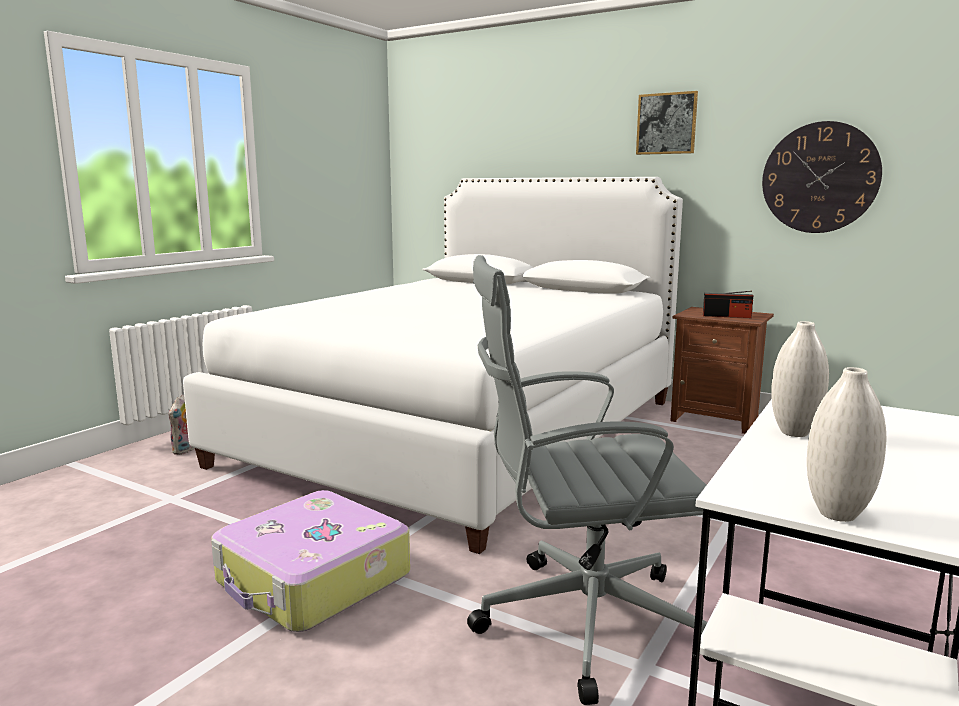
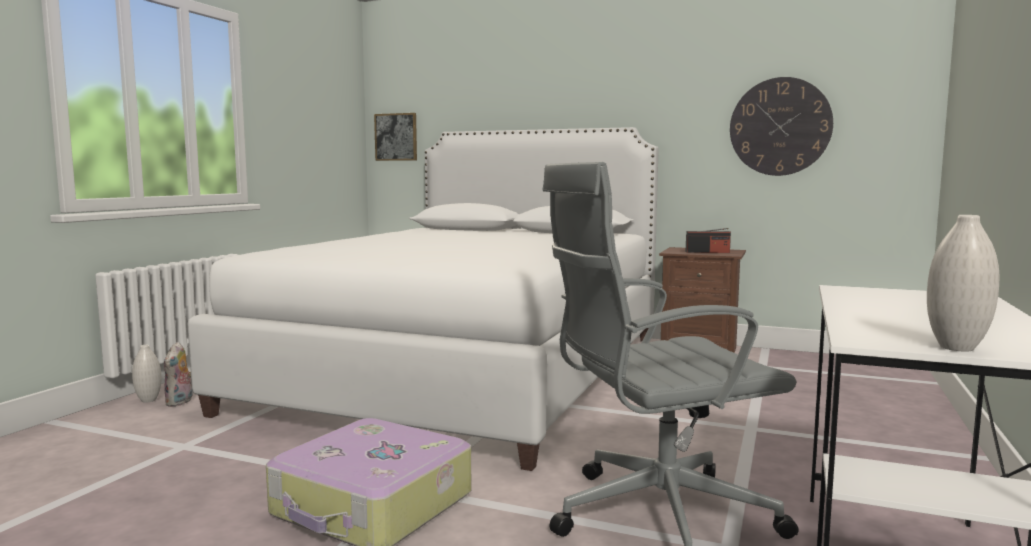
camera: 10 degrees left, 5 degrees down
(666, 123) = (640, 80): picture -> picture (396, 137)
(794, 433) = (864, 306): white vase -> white vase (148, 400)

